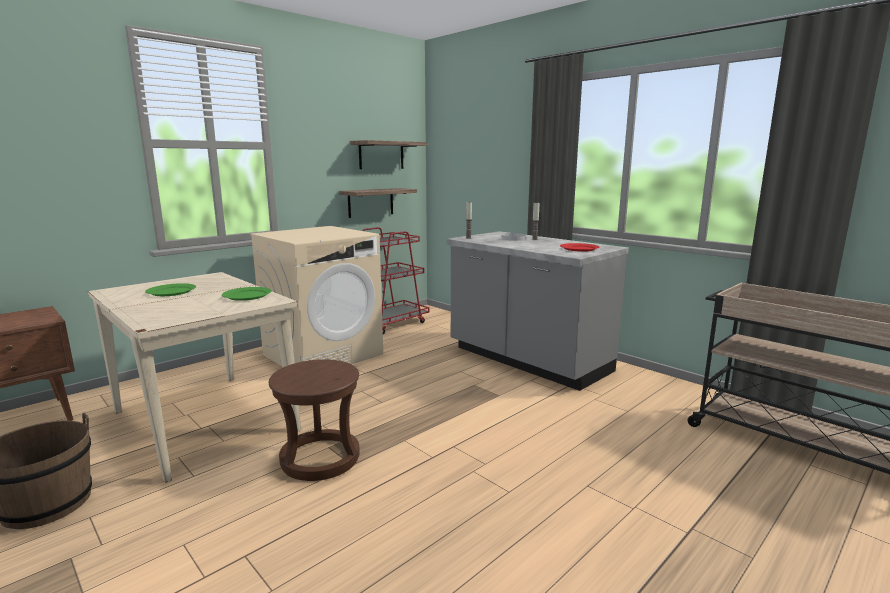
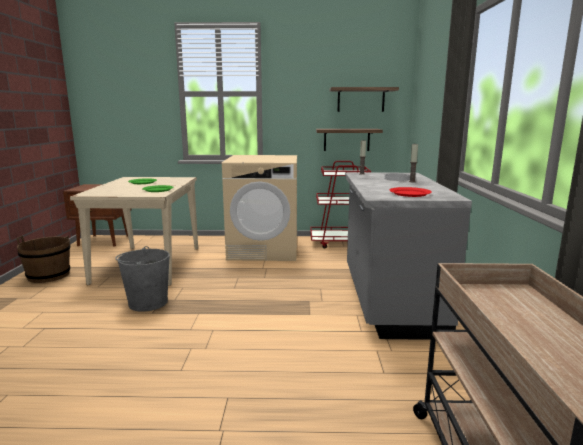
camera: 45 degrees right, 0 degrees up
(320, 458) = (148, 302): brown stool -> grey bucket

